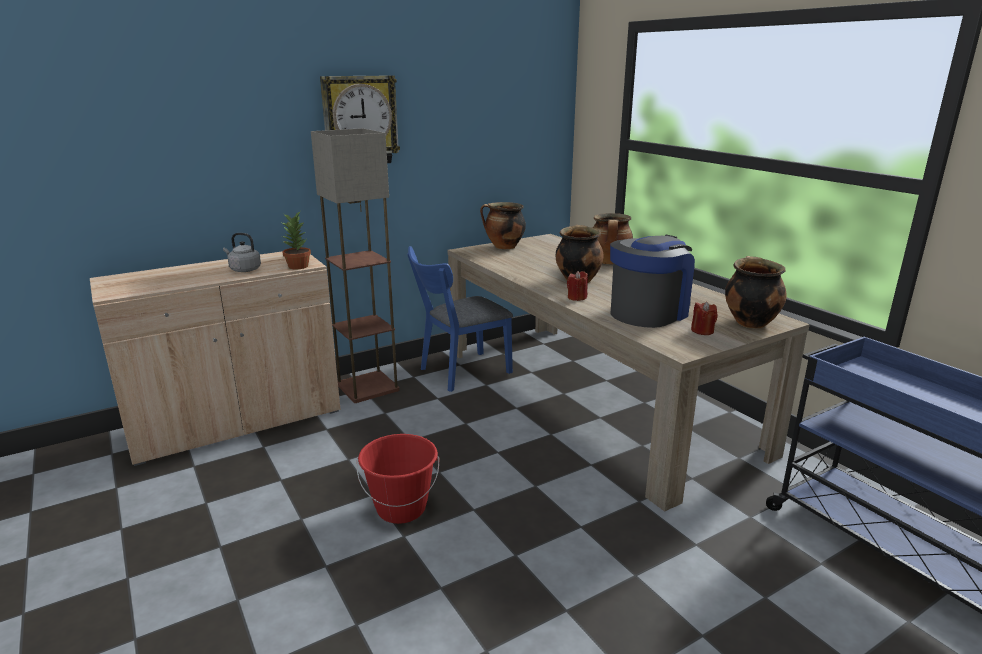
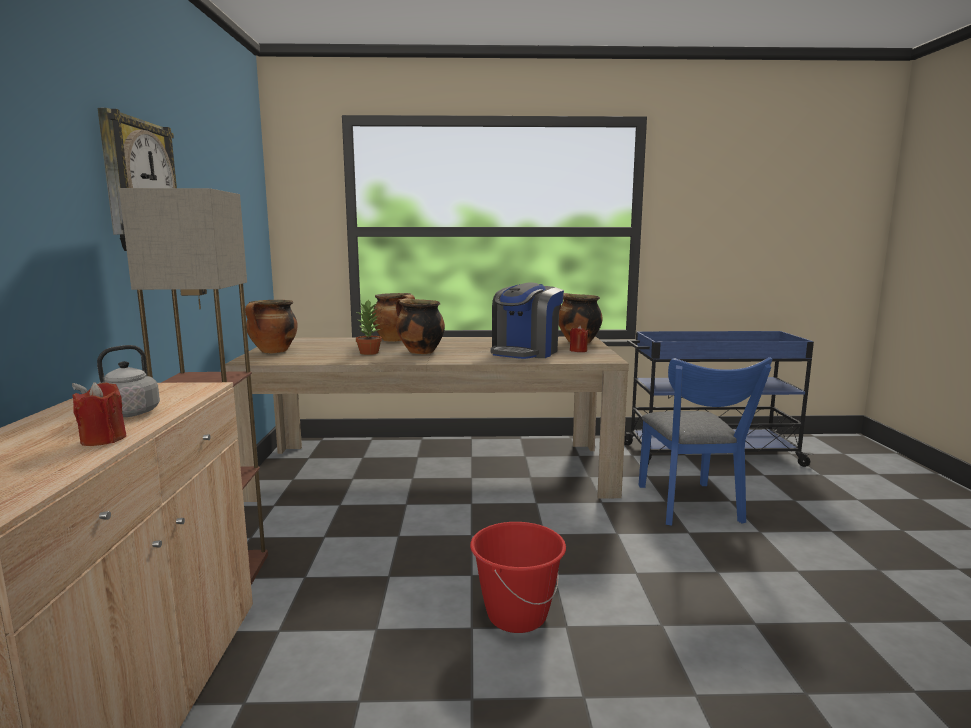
camera: 60 degrees left, 10 degrees down
(298, 266) = (197, 391): potted plant -> potted plant (369, 353)
(459, 372) = (290, 510): blue chair -> blue chair (691, 507)
(577, 297) = (460, 358): red candle -> red candle (103, 439)
(648, 312) = (525, 352): coffee machine -> coffee machine turned 135 degrees counterclockwise

